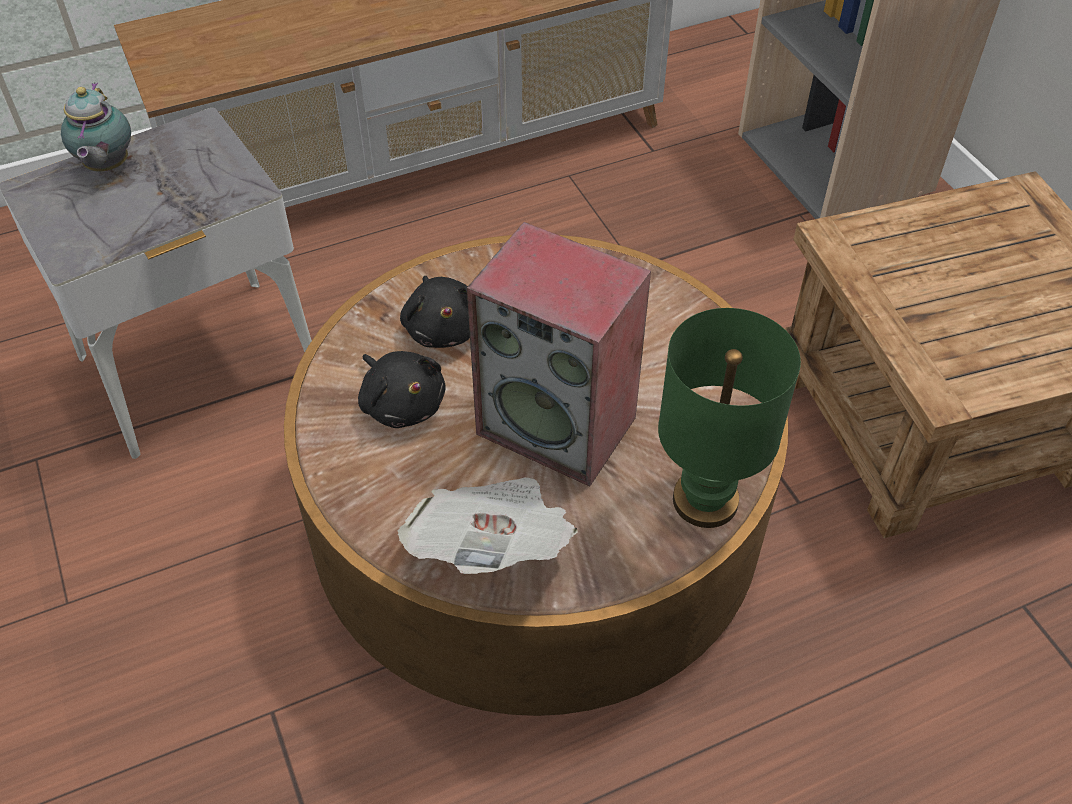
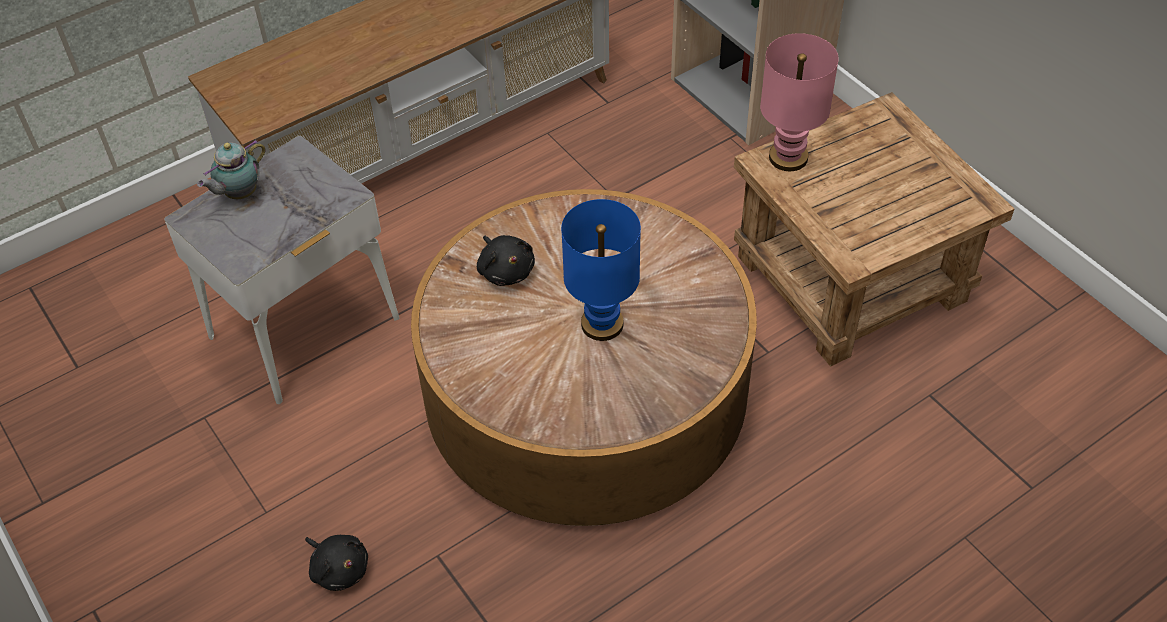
camera: 10 degrees left, 0 degrees up
(106, 168) = (239, 194): teapot -> teapot turned 60 degrees clockwise
(402, 403) = (493, 327): black plush toy -> black plush toy (339, 569)
(492, 547) = (580, 409): newspaper -> none
(559, 425) = (603, 323): speaker -> blue table lamp
(703, 501) = (709, 357): green table lamp -> none
(871, 235) = (787, 157): none -> pink table lamp

